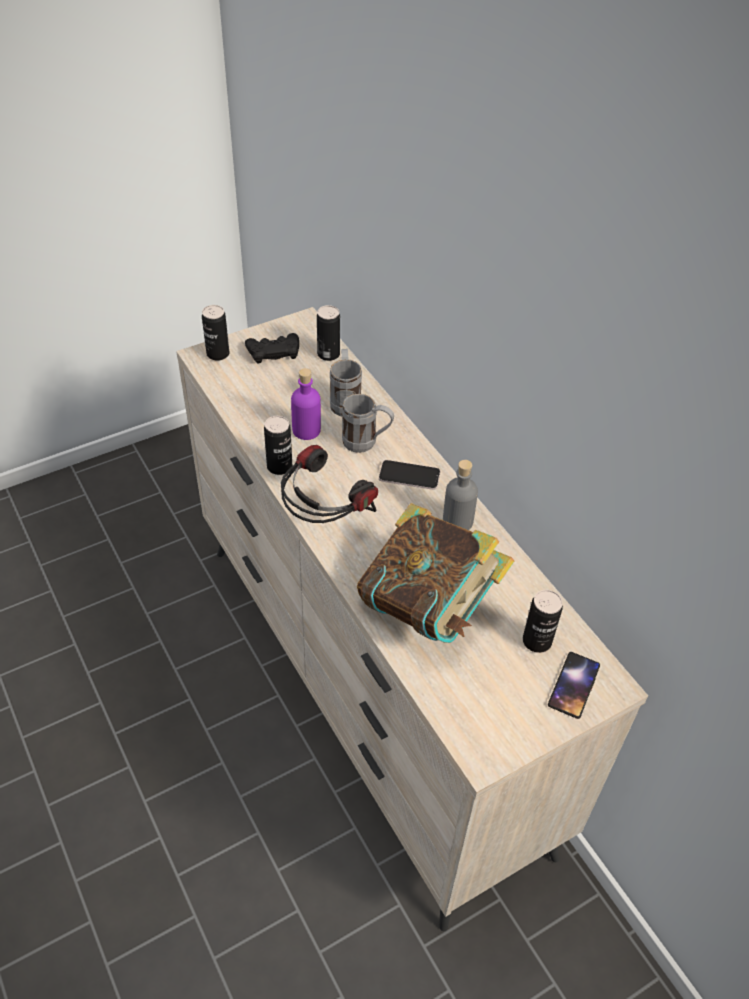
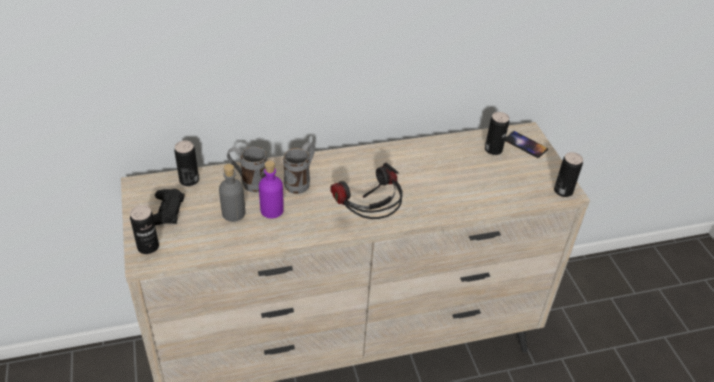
camera: 75 degrees left, 5 degrees down
(279, 466) = (305, 233): can -> can (563, 191)
(409, 475) = (341, 168): phone -> none
(429, 605) = (457, 186): book -> none
(457, 521) = (391, 157): grey bottle -> grey bottle (233, 213)

